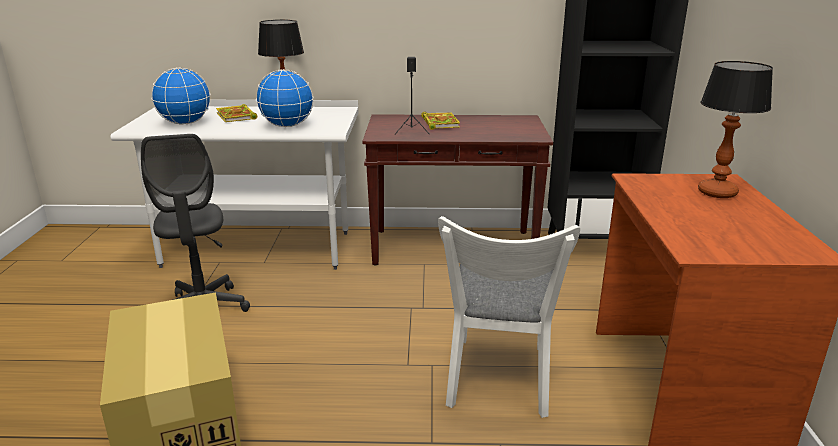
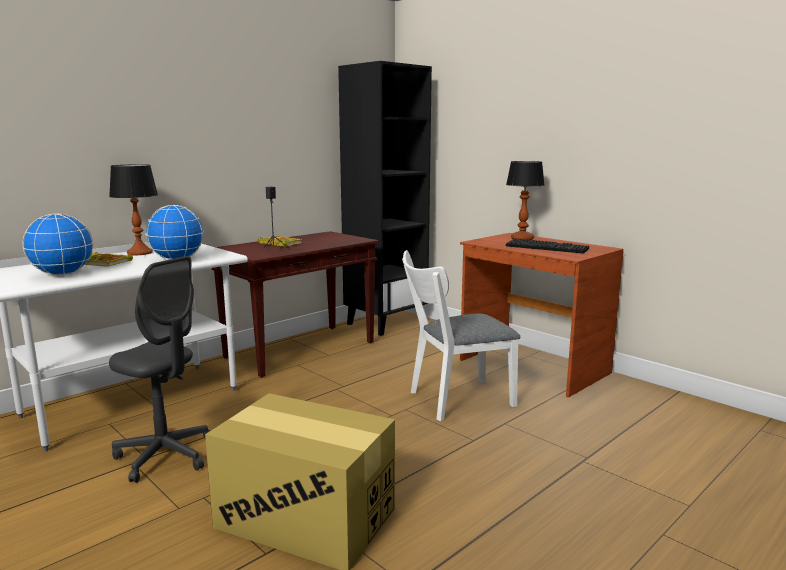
camera: 45 degrees left, 10 degrees down
(498, 382) = (454, 400): white chair -> white chair turned 105 degrees clockwise
(709, 220) = (547, 247): none -> keyboard

